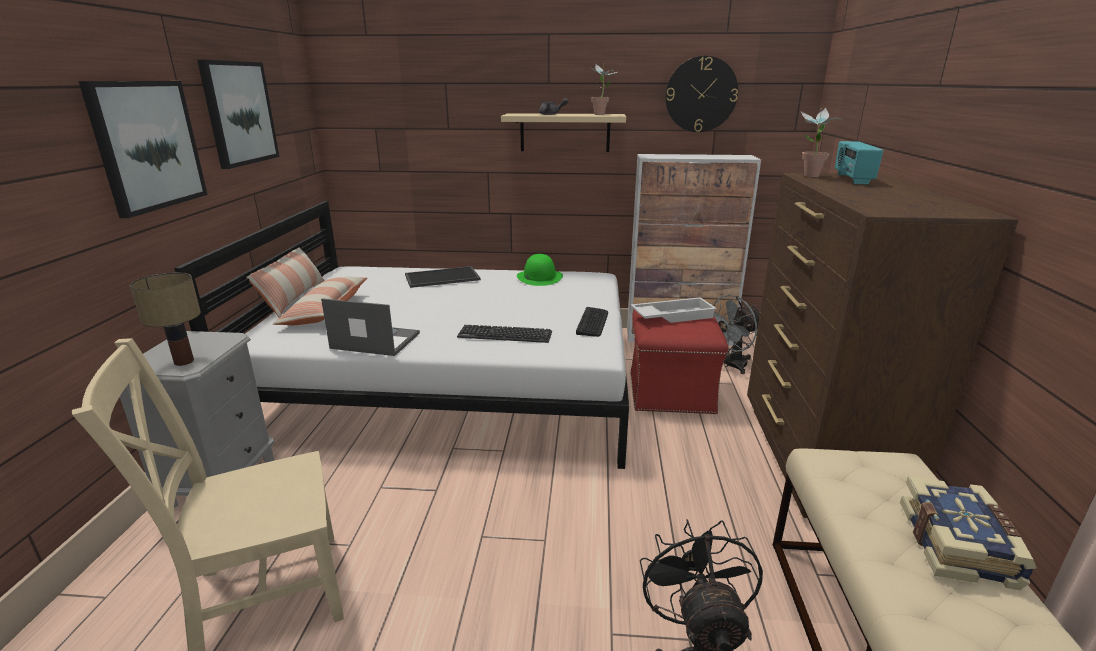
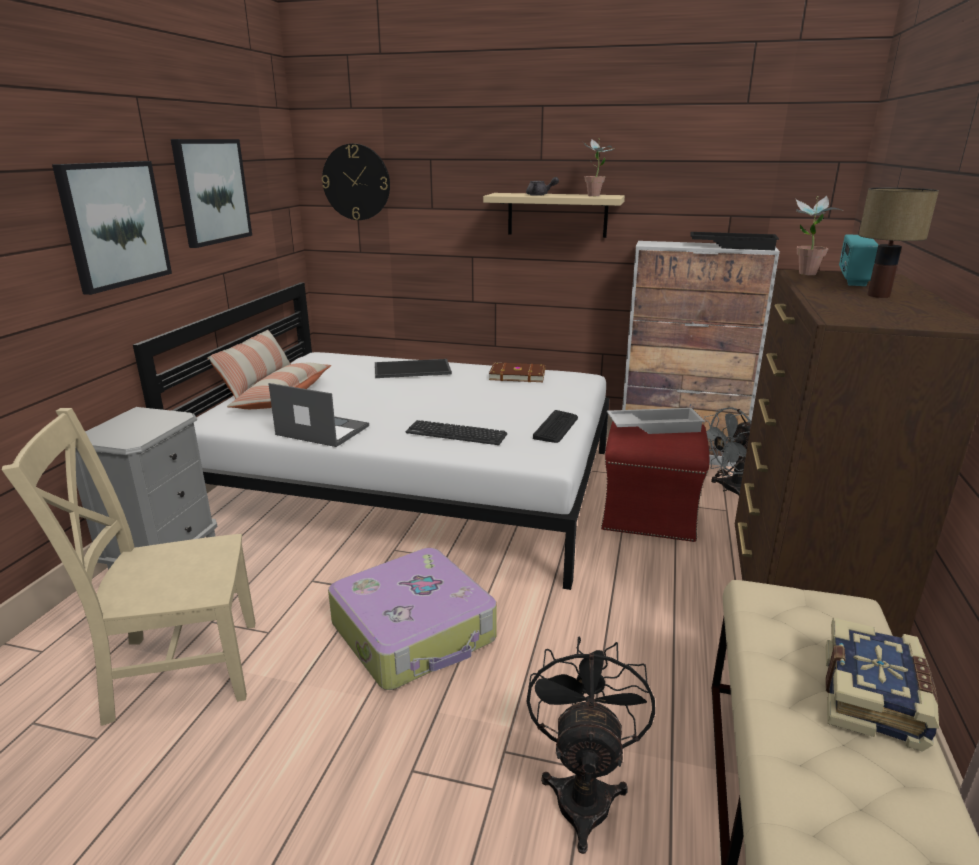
camera: 10 degrees right, 0 degrees up
(183, 362) = (129, 436): table lamp -> table lamp (879, 296)
(495, 527) = (415, 632): none -> suitcase
(539, 277) = (517, 375): green hat -> brown book
(701, 94) = (714, 174): wall clock -> wall clock (356, 182)
(720, 156) = (732, 246): none -> black tray

